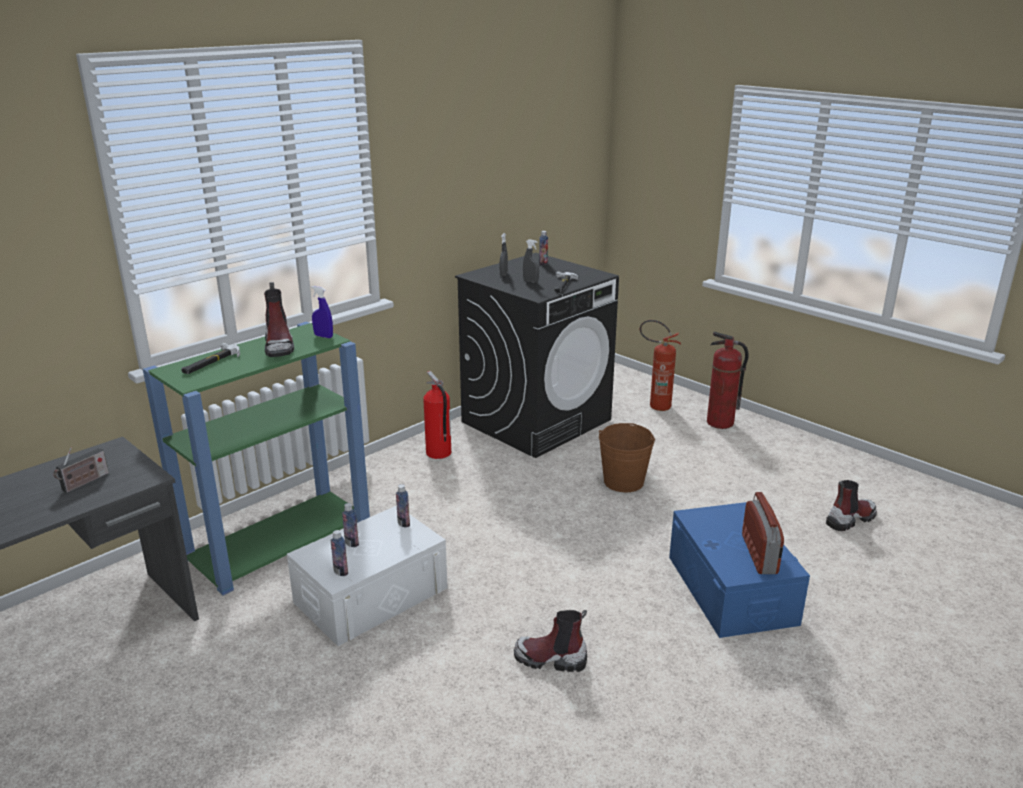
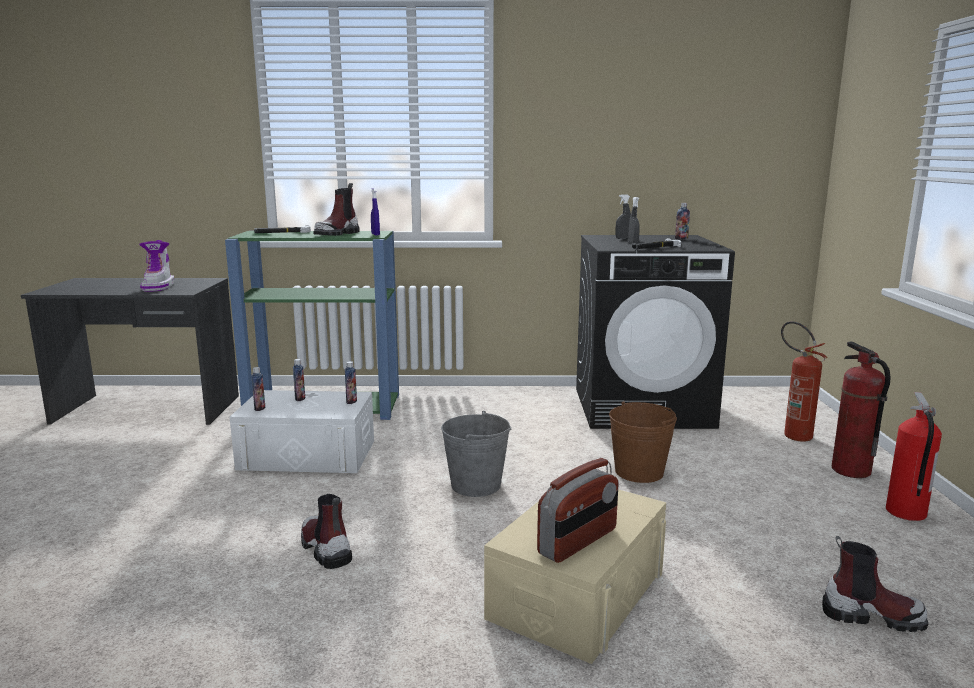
camera: 45 degrees right, 10 degrees down
(84, 483) = (159, 286): radio -> boot
(438, 453) = (518, 400): fire extinguisher -> fire extinguisher (905, 512)
(549, 548) = (476, 485): none -> grey bucket
(731, 589) = (577, 593): blue storage box -> beige storage box

